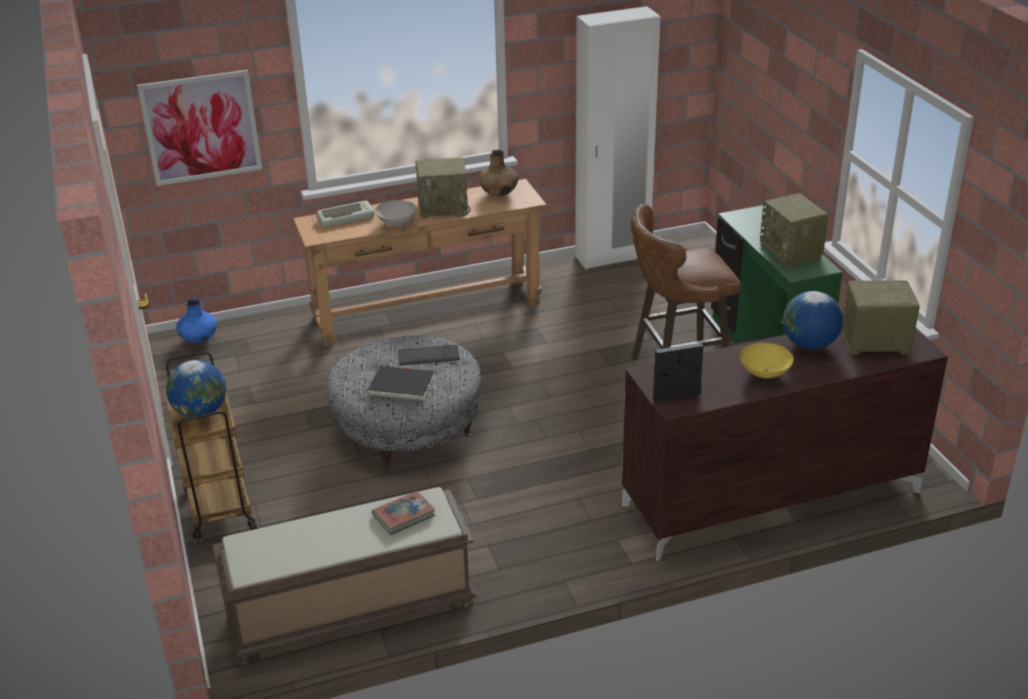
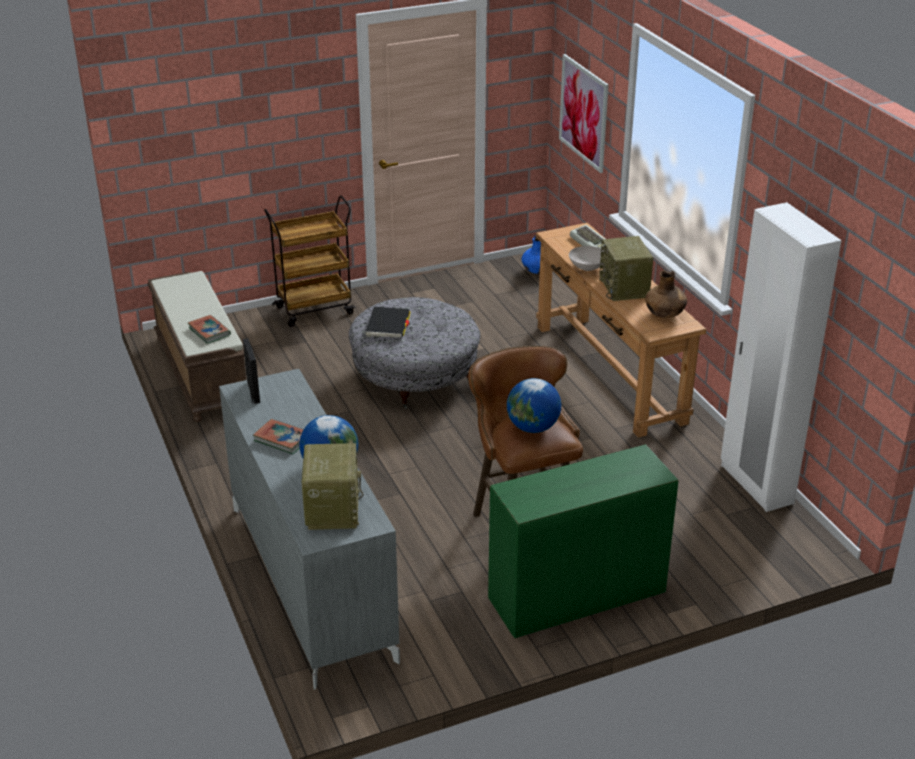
camera: 85 degrees right, 0 degrees up
(200, 412) = (310, 230): globe -> globe (532, 427)
(428, 356) = (433, 334): keyboard -> none
(765, 373) = (282, 439): yellow bowl -> book
(771, 499) = (310, 581): brown dresser -> grey dresser
(792, 251) = (560, 490): radio -> none

